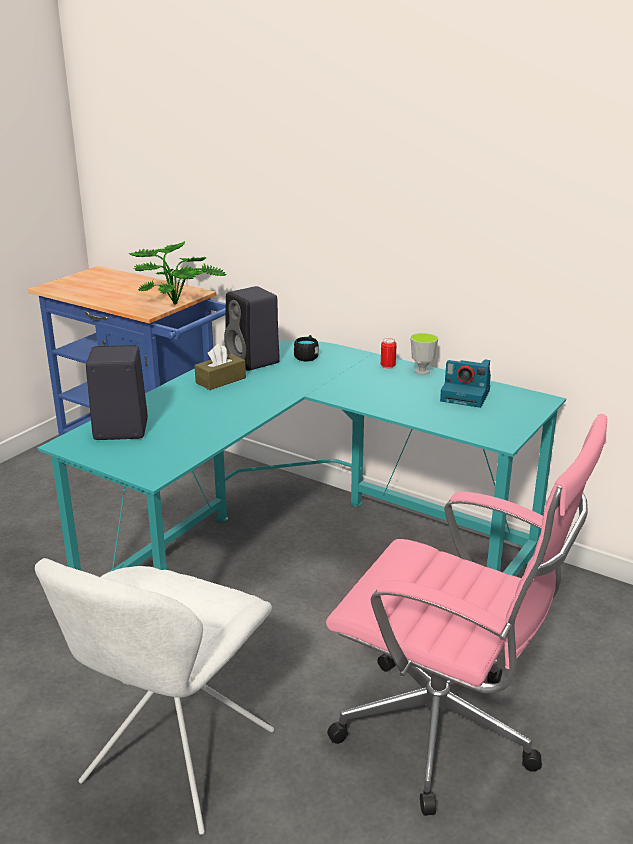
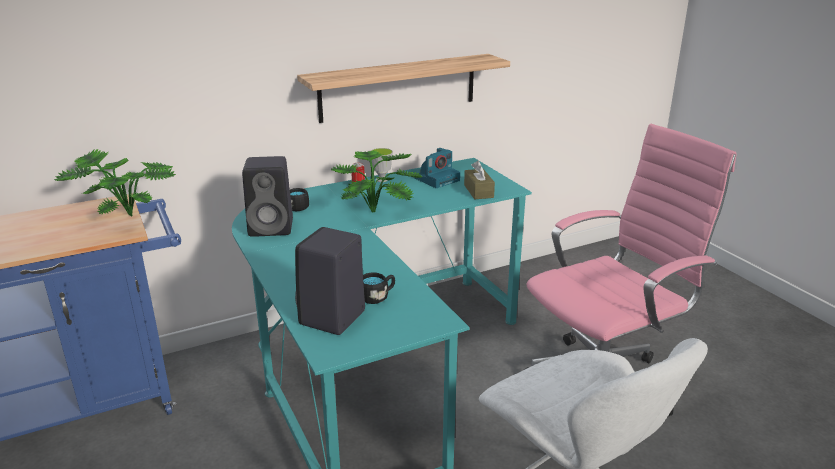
camera: 60 degrees left, 0 degrees up
(171, 437) = (377, 297): none -> black mug
(220, 380) = (291, 250): brown tissue box -> brown tissue box (478, 191)
(344, 390) = (378, 211): none -> potted plant
(475, 271) = (398, 87): none -> shelf

